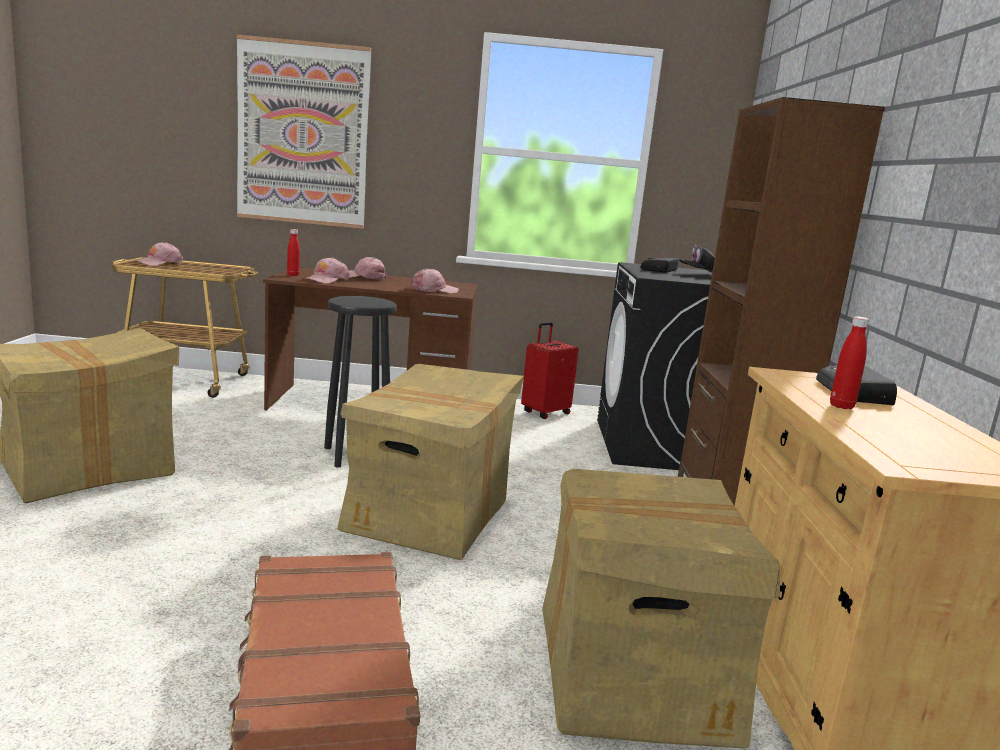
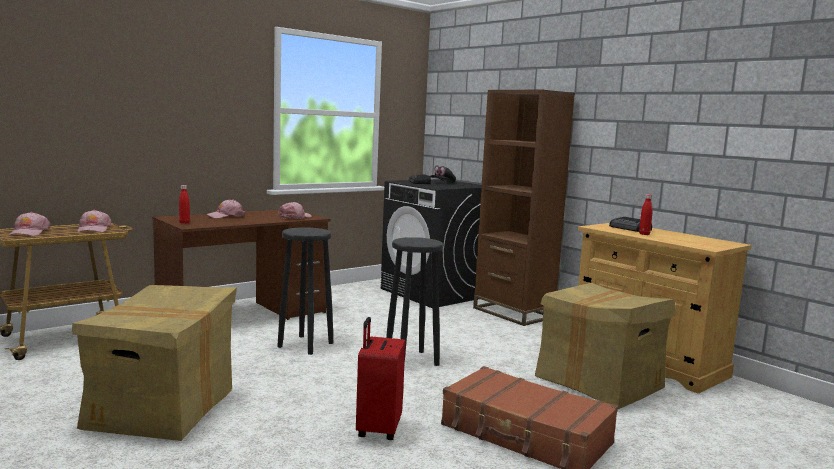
camera: 40 degrees left, 5 degrees down
(303, 134) = (141, 105): picture -> none
(326, 280) = (217, 222): pink cap -> pink cap (93, 229)
(428, 516) = (411, 360): cardboard box -> black stool
(545, 413) = (346, 292): red suitcase -> red suitcase (377, 429)

